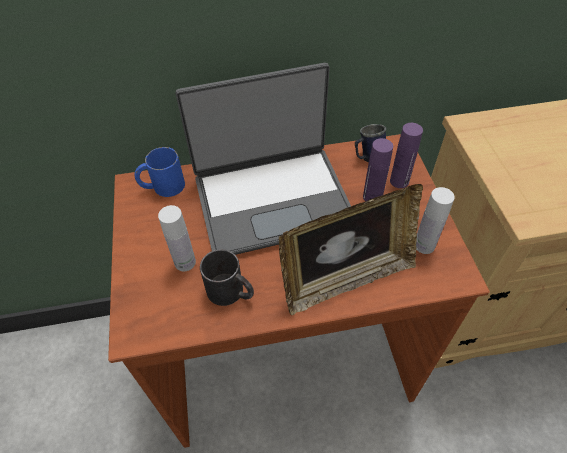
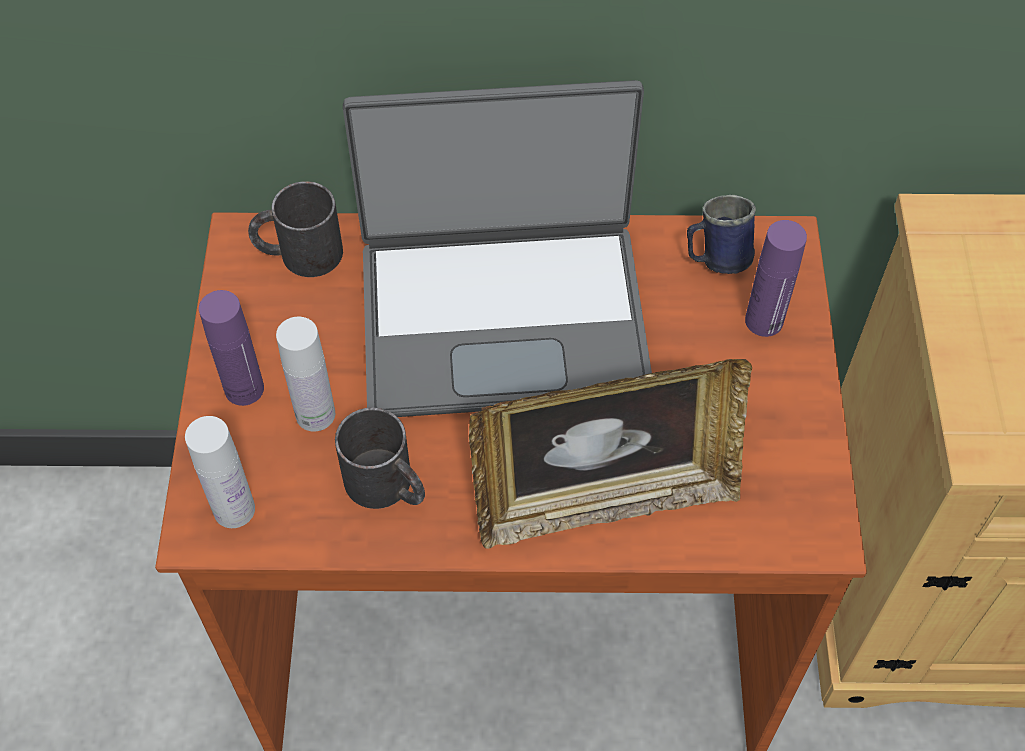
camera: 10 degrees right, 5 degrees up
(162, 186) = (298, 254): blue mug -> black mug
(372, 197) = (700, 345): purple bottle -> purple bottle (244, 389)
(424, 245) = (771, 461): white bottle -> white bottle (234, 509)

